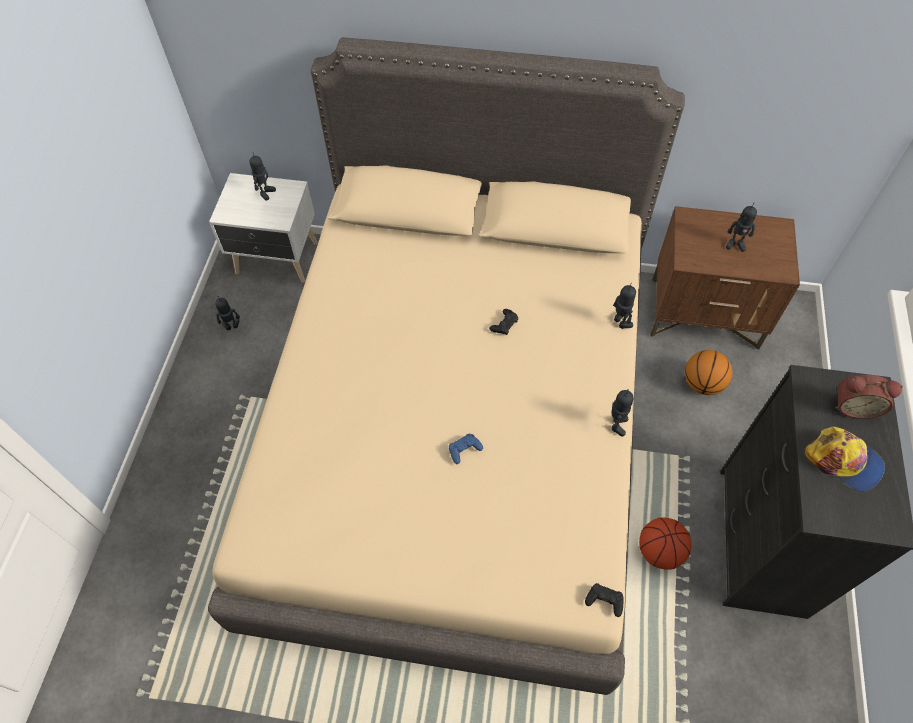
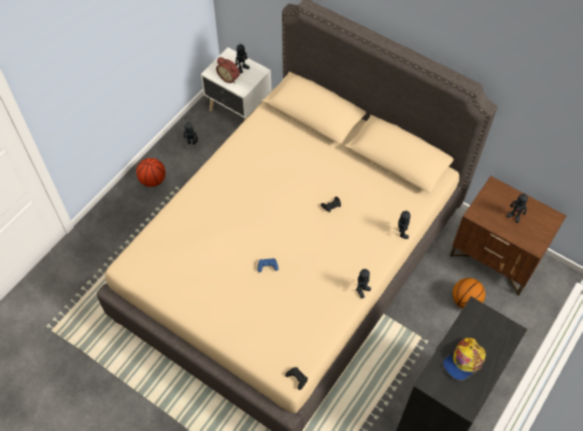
camera: 25 degrees right, 0 degrees up
(659, 551) = (374, 387): basketball -> basketball (152, 180)
(844, 461) = (463, 361): cap -> cap turned 75 degrees clockwise
(854, 405) = (492, 334): alarm clock -> alarm clock (229, 77)

